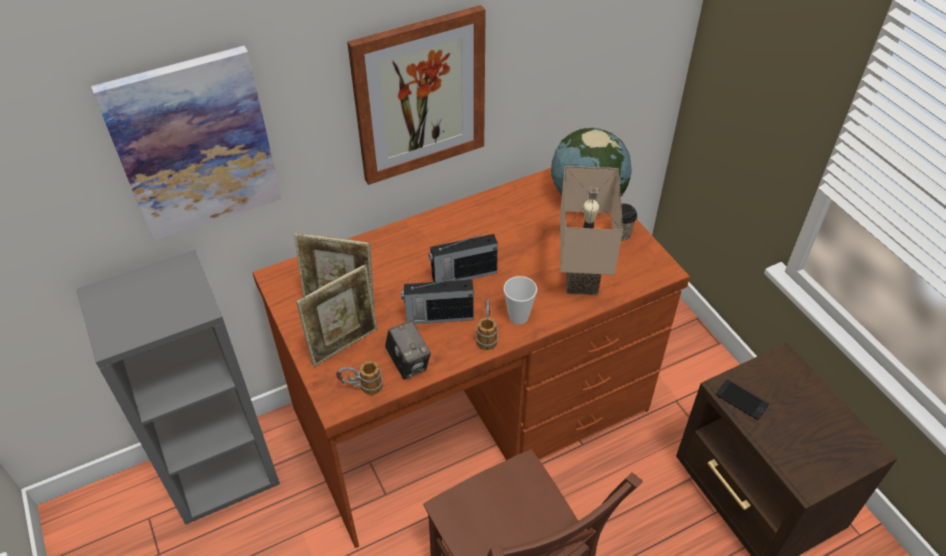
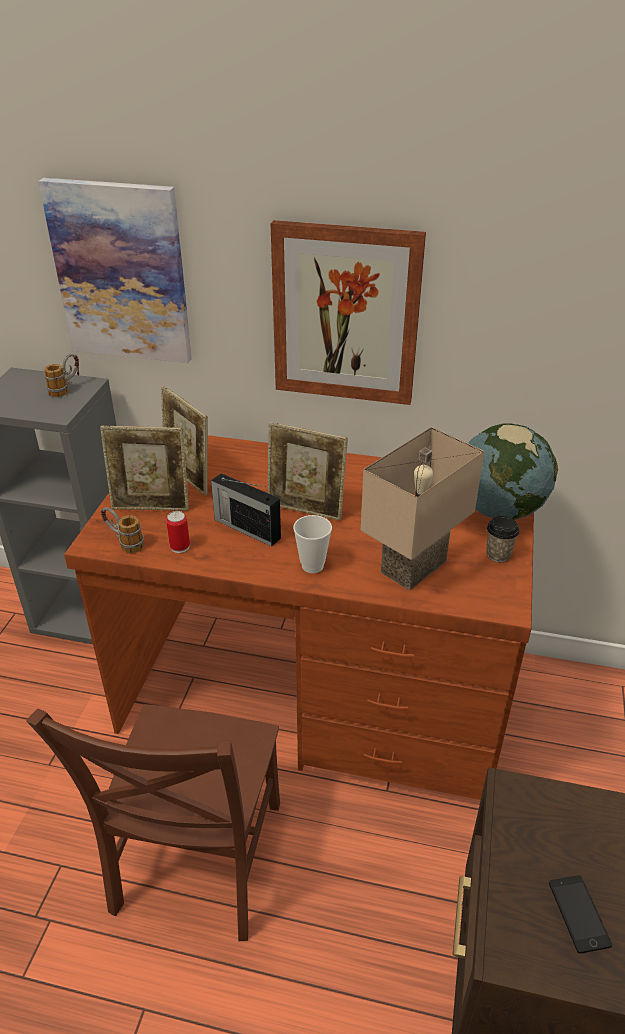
camera: 40 degrees right, 10 degrees down
(408, 363) = (180, 547): camera -> can
(463, 275) = (306, 510): radio -> picture frame
(487, 334) = (268, 563): mug -> mug (66, 389)
(741, 400) = (518, 814): phone -> phone (579, 913)

